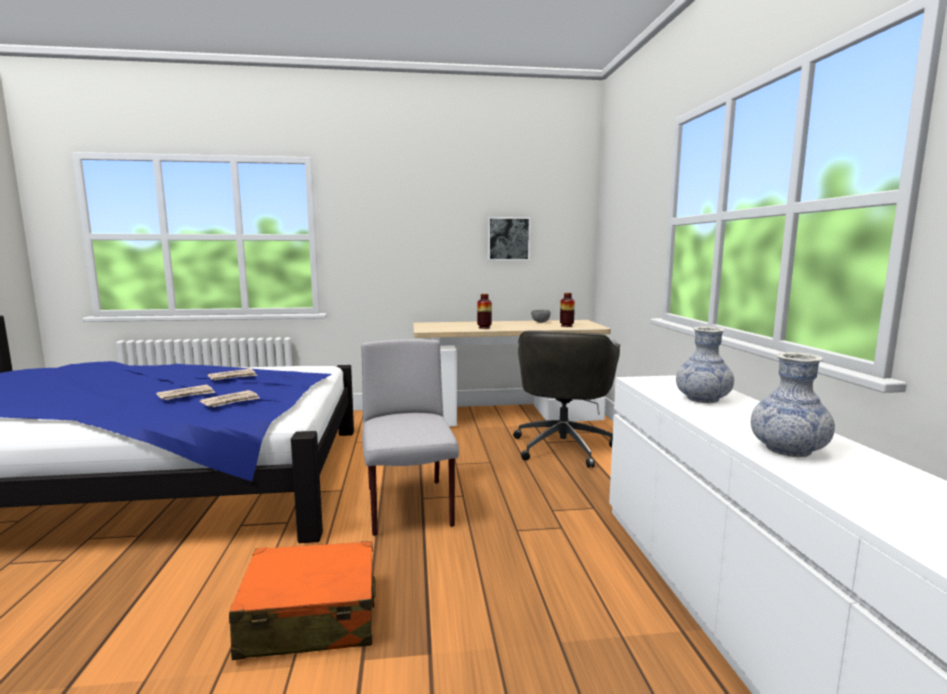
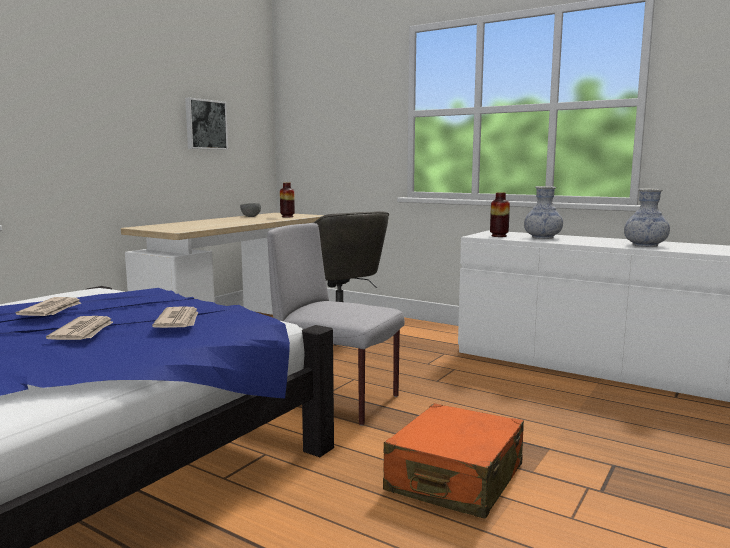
camera: 50 degrees left, 0 degrees up
(484, 328) = (226, 224): vase -> vase (499, 236)

